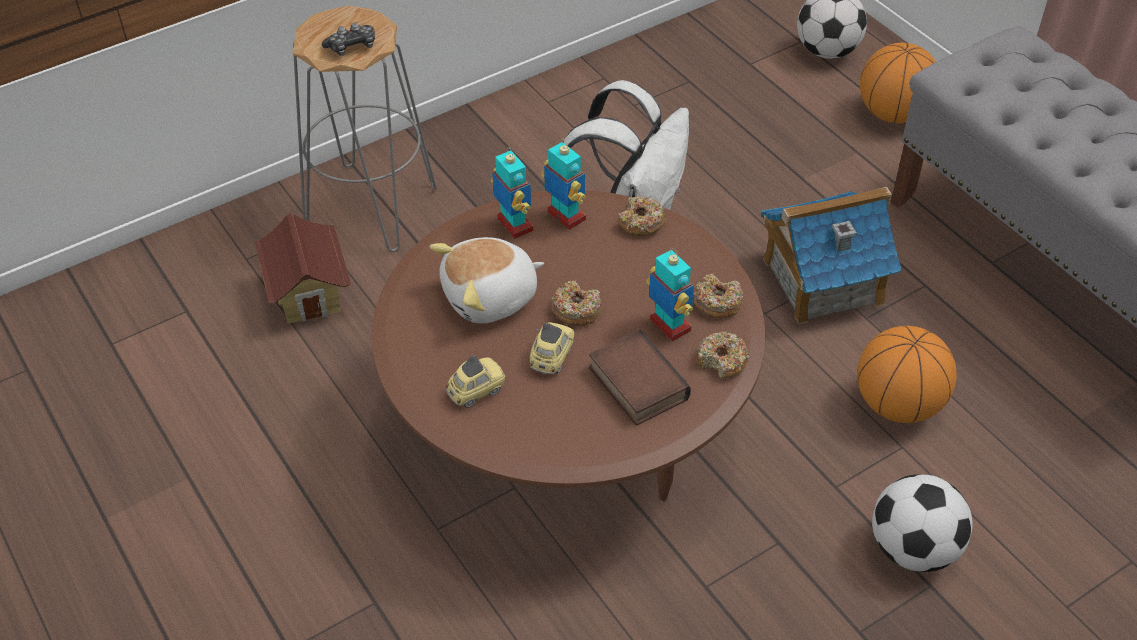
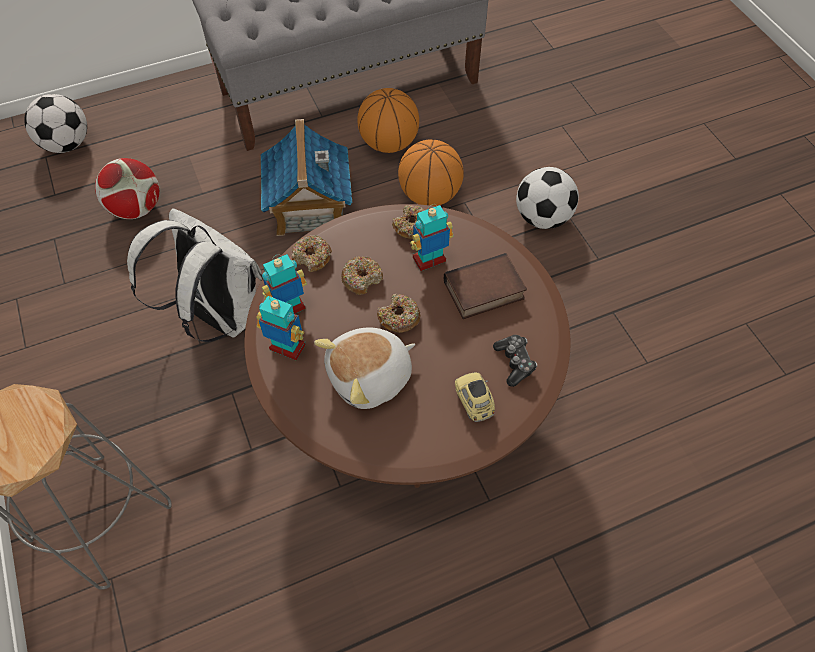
camera: 80 degrees left, 10 degrees up
(309, 295) = (201, 589): toy house -> none
(352, 47) = (38, 428): game controller -> game controller (514, 362)
(491, 298) = (370, 377): plush toy -> plush toy turned 75 degrees clockwise
(514, 225) = (287, 348): toy robot -> toy robot turned 45 degrees clockwise
(551, 357) = (447, 343): toy car -> none
(722, 361) = (470, 236): donut -> donut (362, 279)
(756, 130) = (136, 208): none -> football
(893, 114) = (157, 125): basketball -> basketball (388, 143)

